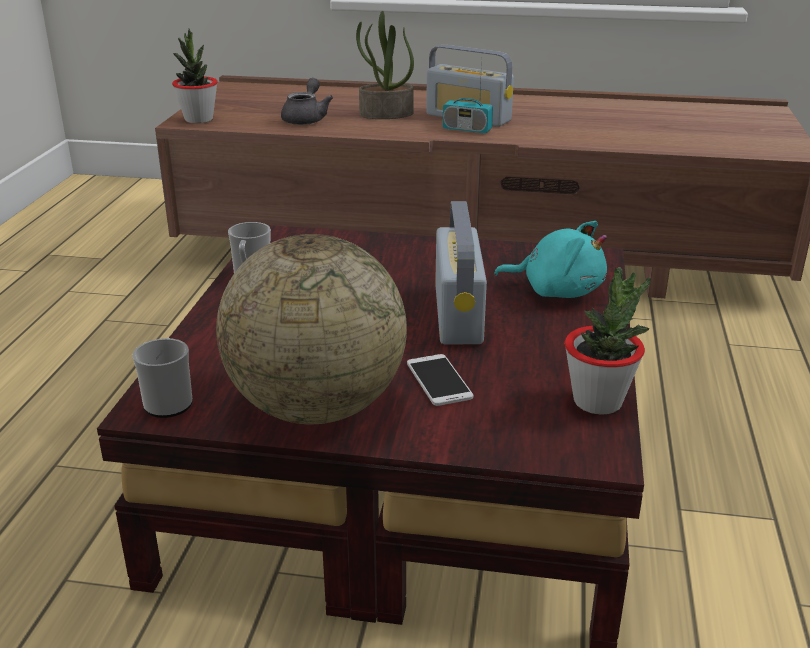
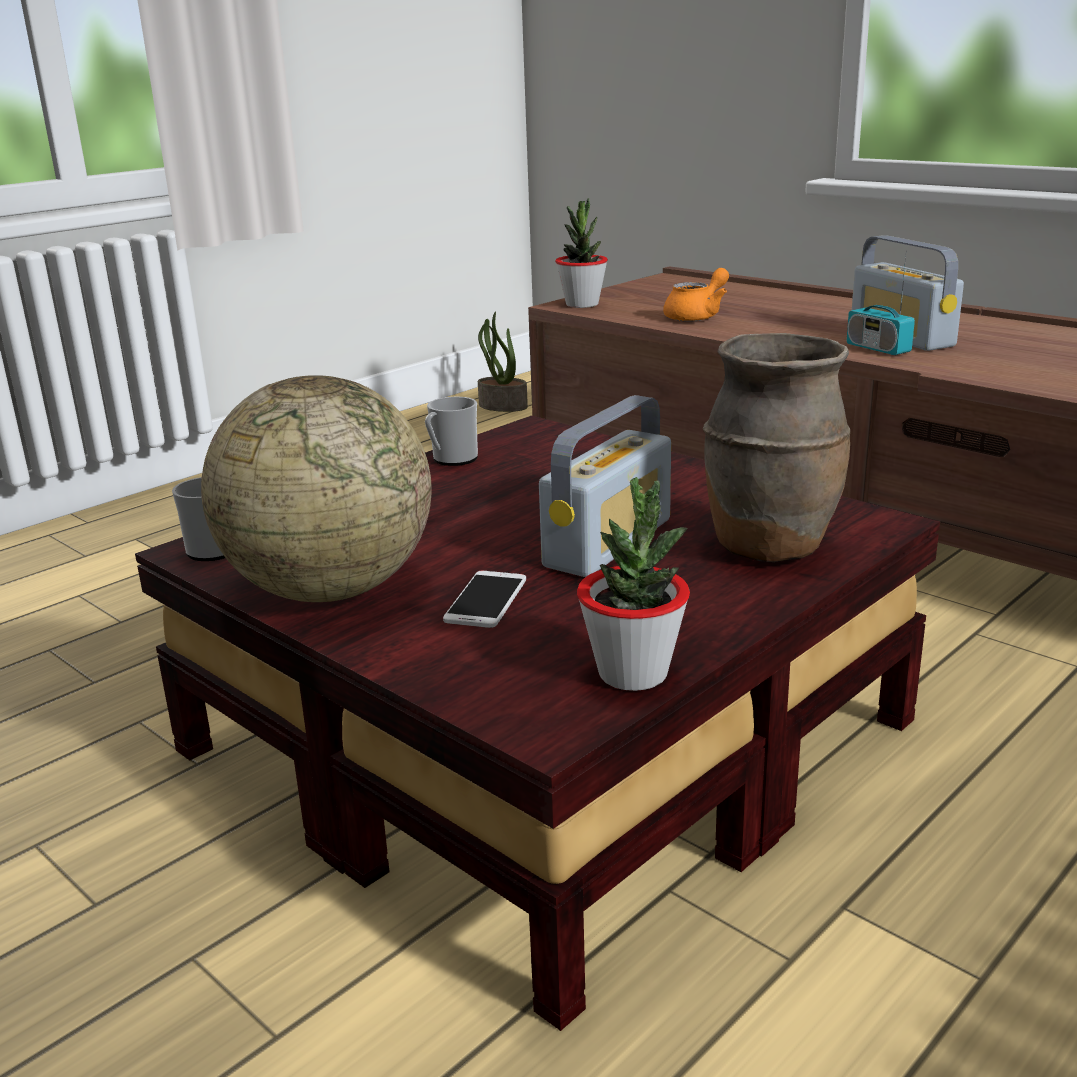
camera: 35 degrees right, 5 degrees down
(306, 119) = (697, 316): grey teapot -> orange teapot
(385, 114) = (798, 322): potted plant -> potted plant (502, 406)
(557, 291) = (769, 547): turquoise plush toy -> brown vase

